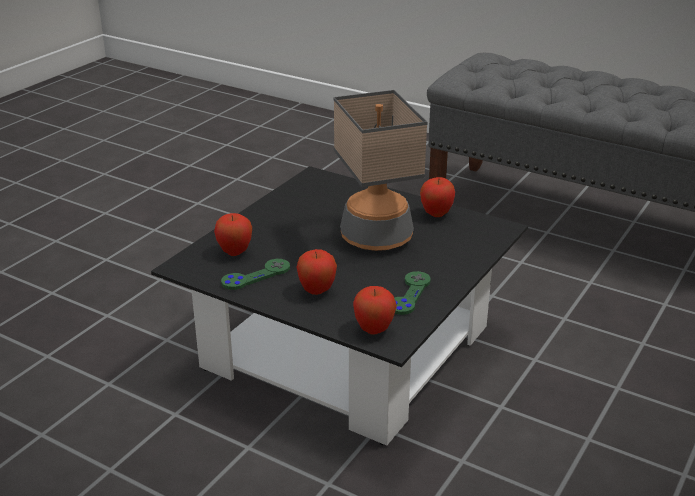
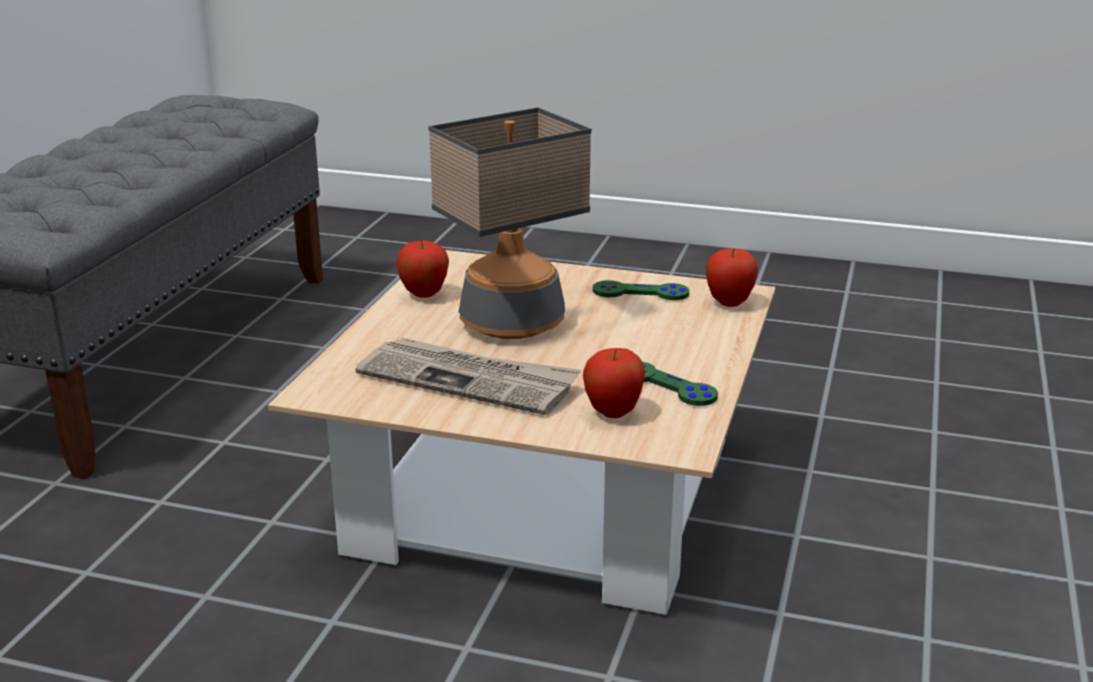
camera: 105 degrees left, 5 degrees down
(303, 216) = (469, 380): none -> newspaper
(317, 291) = (674, 342): apple -> none
(347, 347) = (546, 496): black coffee table -> beige coffee table

